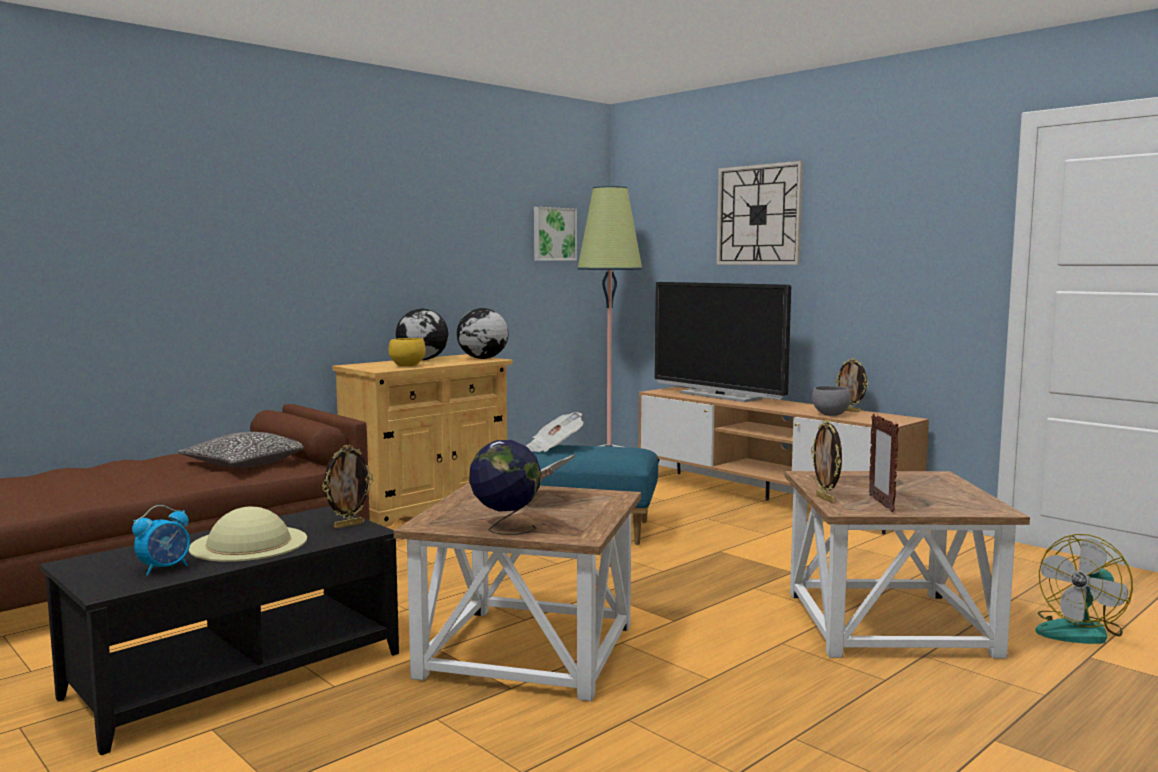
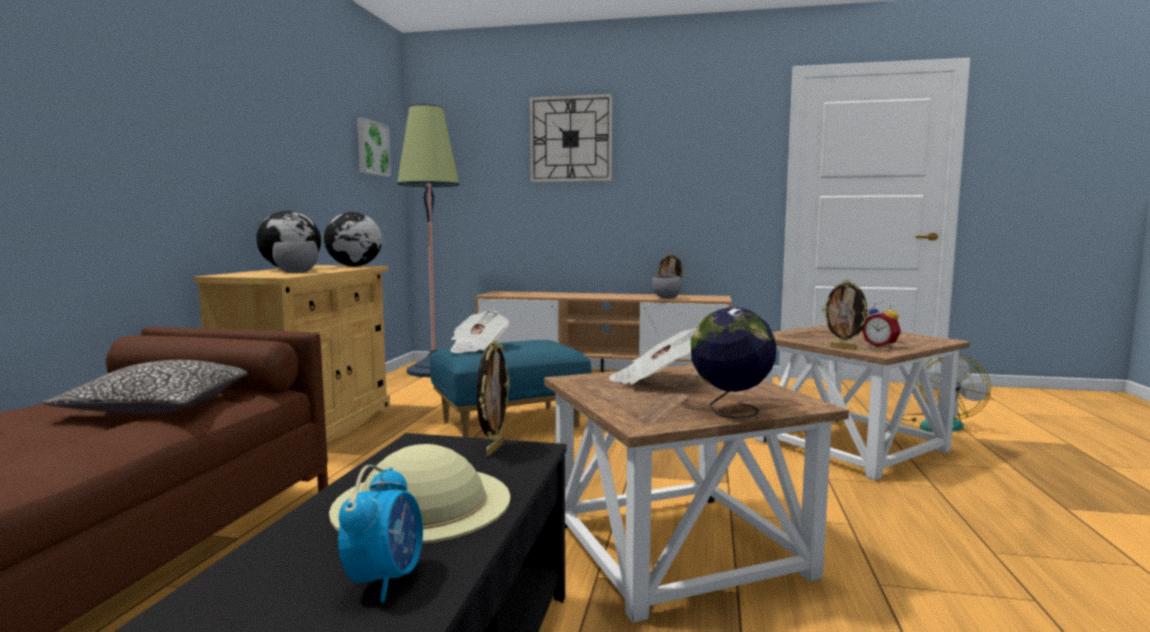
camera: 35 degrees left, 0 degrees up
(406, 365) = (295, 272): yellow bowl -> grey bowl
(719, 396) = (549, 294): television -> none
(881, 503) = (881, 346): picture frame -> alarm clock

